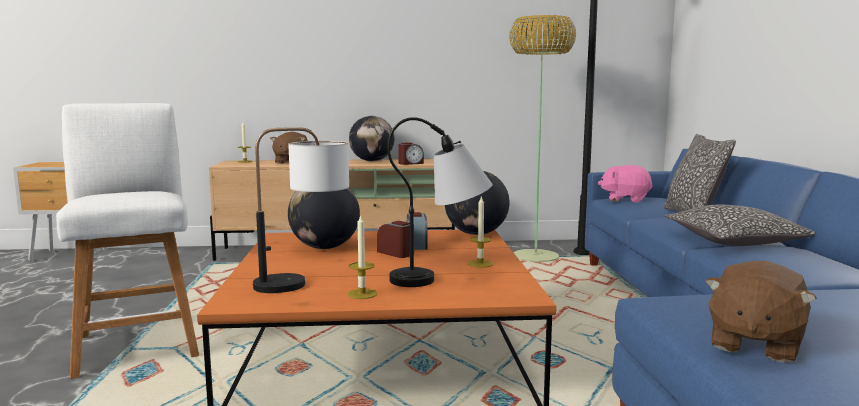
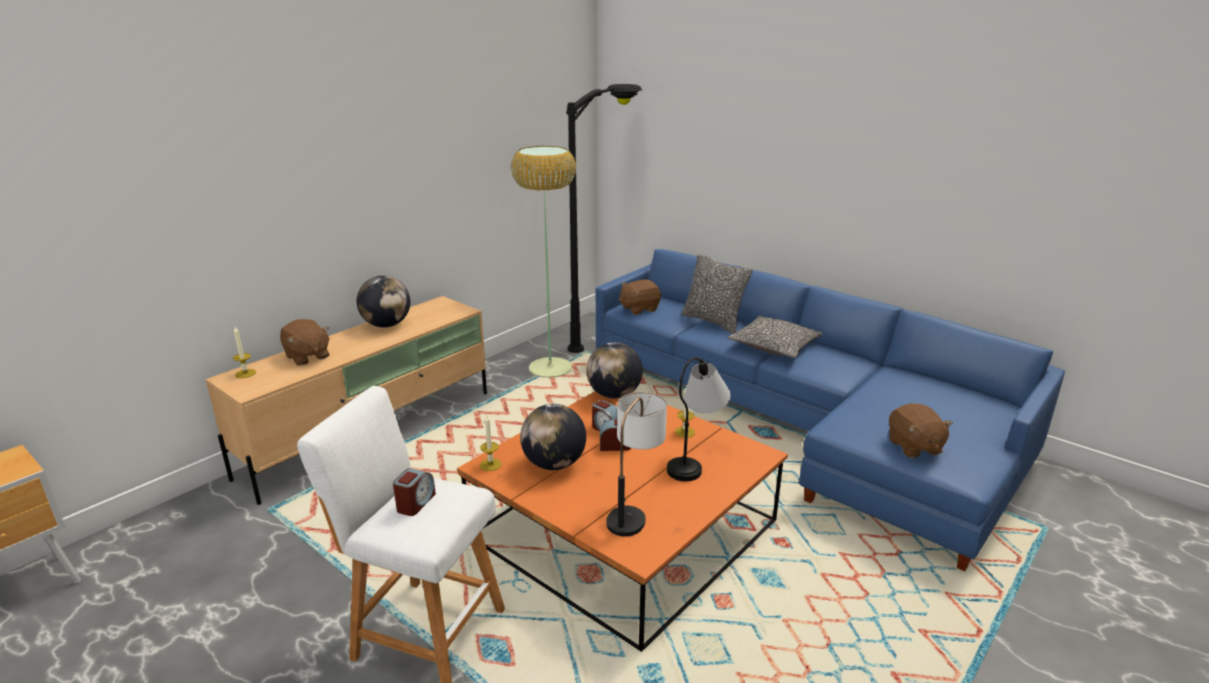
camera: 45 degrees left, 15 degrees up
(362, 294) = (688, 501): candle -> candle (490, 464)
(410, 163) = (439, 319): alarm clock -> alarm clock (415, 503)
(625, 199) = (639, 309): pink plush toy -> brown plush toy

